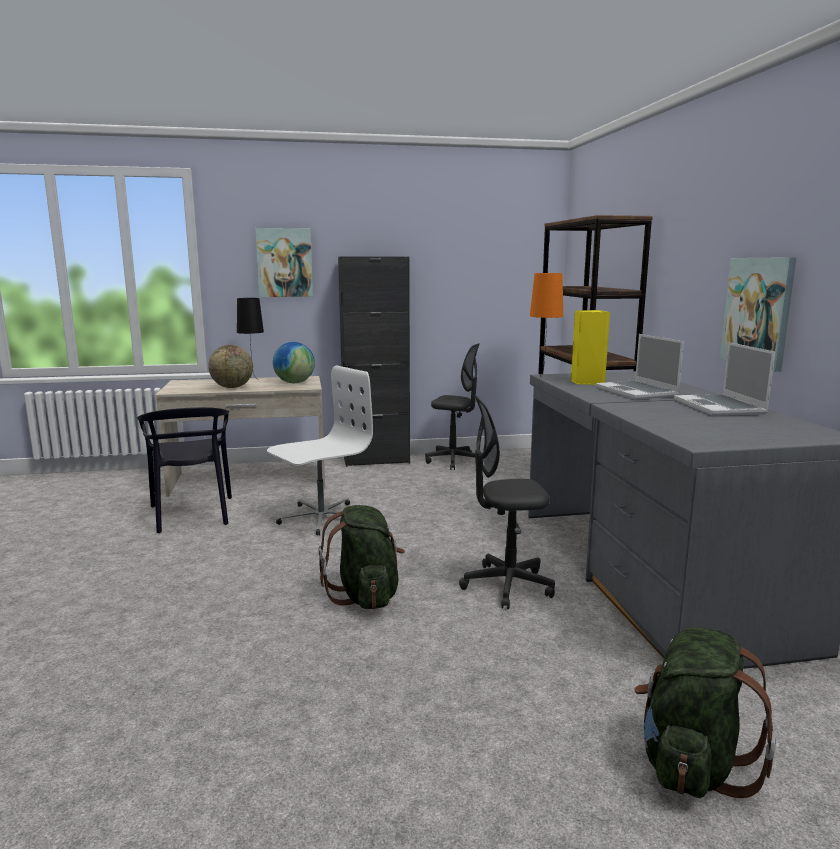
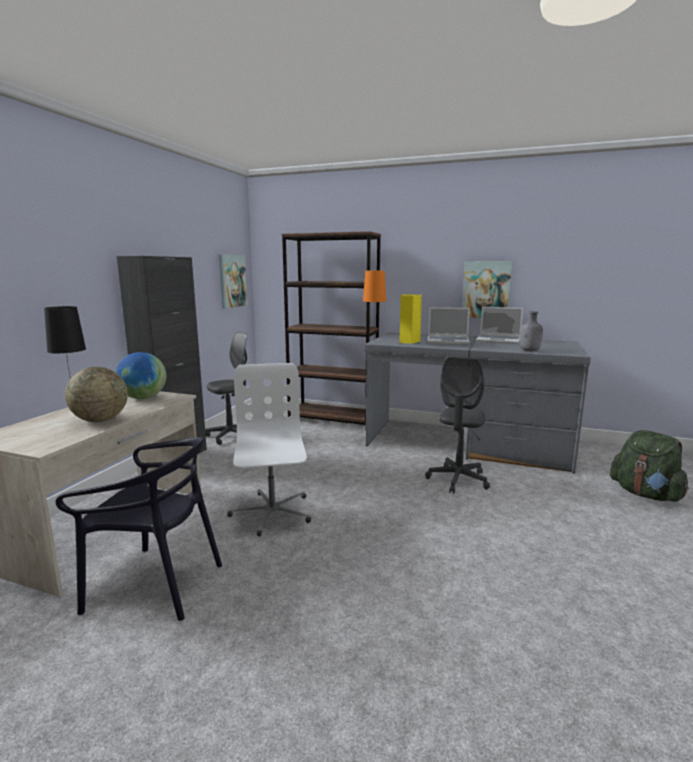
camera: 60 degrees left, 0 degrees up
(284, 262) = (63, 262): picture -> picture (232, 281)
(365, 596) = (440, 528): green backpack -> none
(660, 423) = (530, 350): none -> grey bottle

